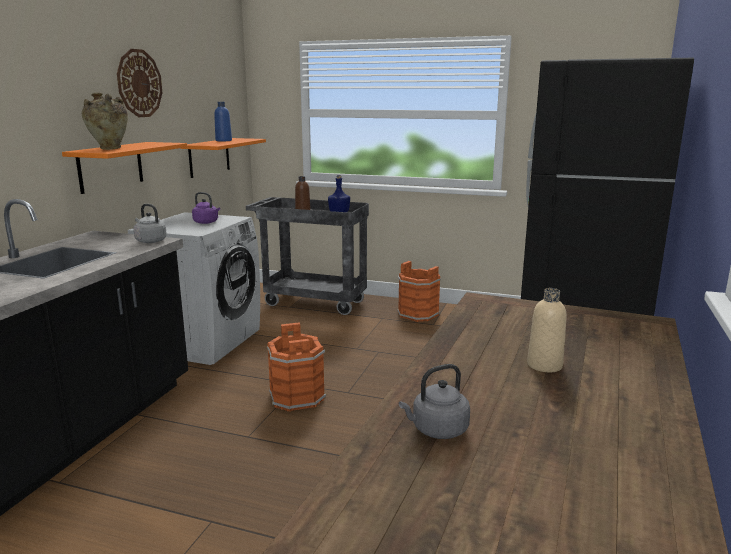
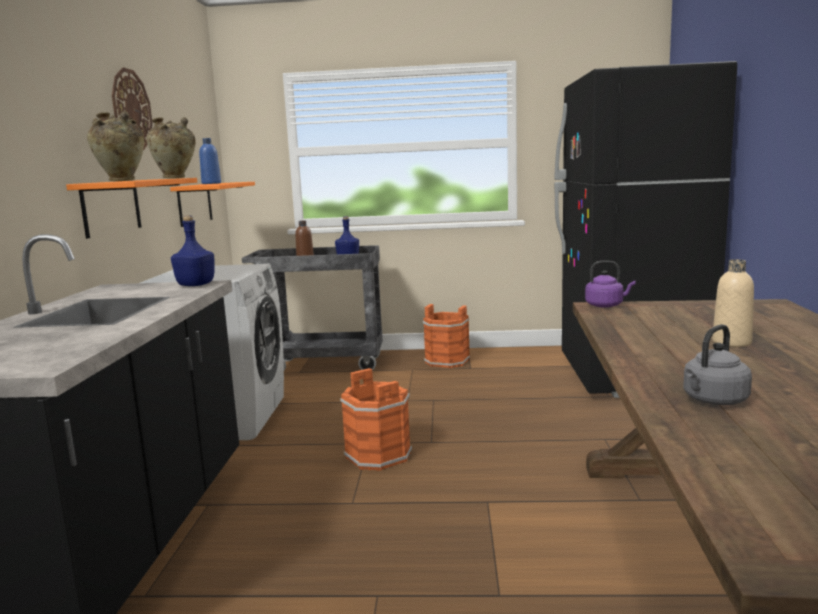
camera: 15 degrees left, 5 degrees down
(150, 241) = (195, 285): grey kettle -> blue bottle
(166, 143) = (175, 178): none -> beige vase
(207, 222) = (224, 271): purple kettle -> purple kettle (606, 305)

